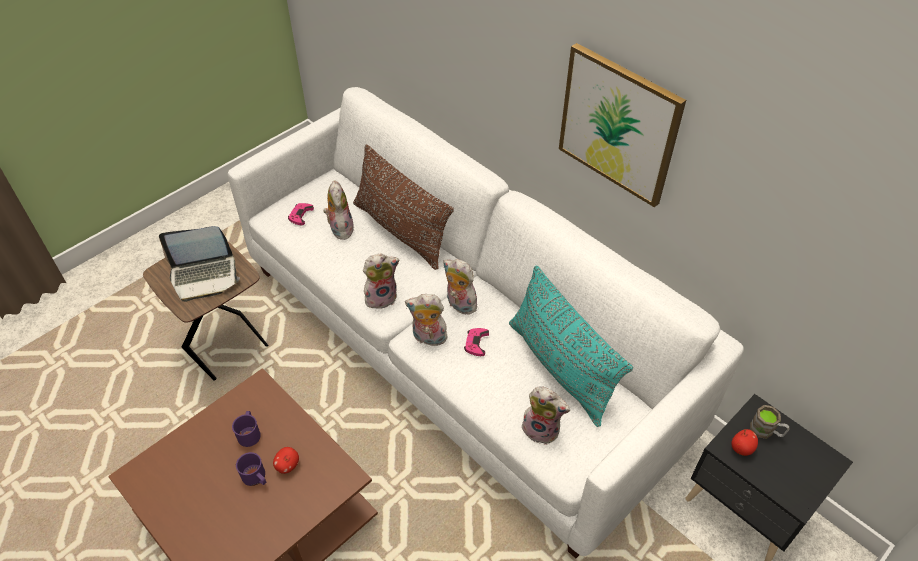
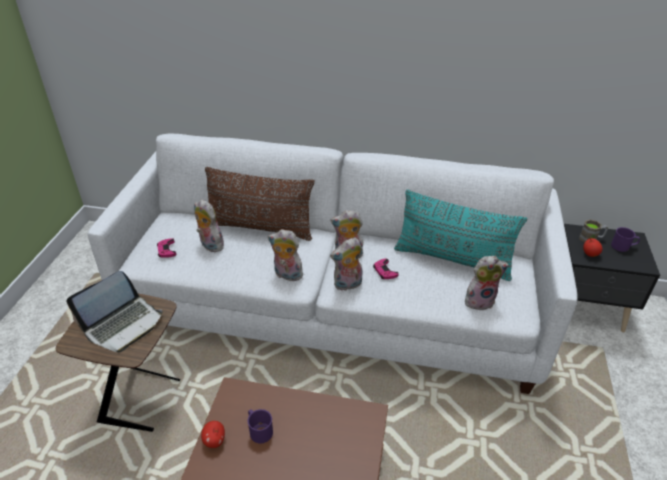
camera: 35 degrees left, 10 degrees down
(256, 478) = (297, 460): purple mug -> purple mug (623, 246)
(287, 465) = (315, 435): apple -> apple (214, 441)
(381, 297) = (286, 275): plush toy -> plush toy turned 105 degrees counterclockwise
(618, 125) = (426, 63): picture -> none

